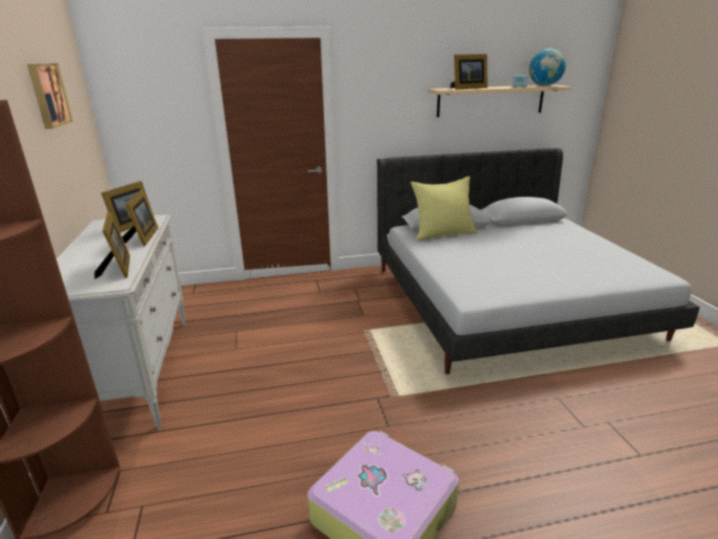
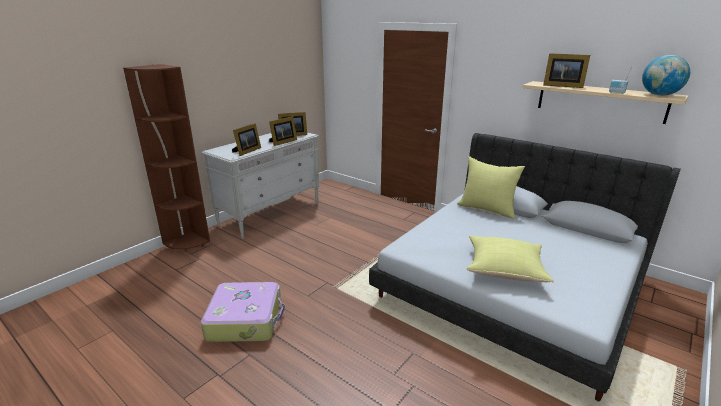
camera: 50 degrees right, 0 degrees up
(47, 95) = (274, 59): picture -> none
(563, 271) = (505, 270): none -> yellow pillow

